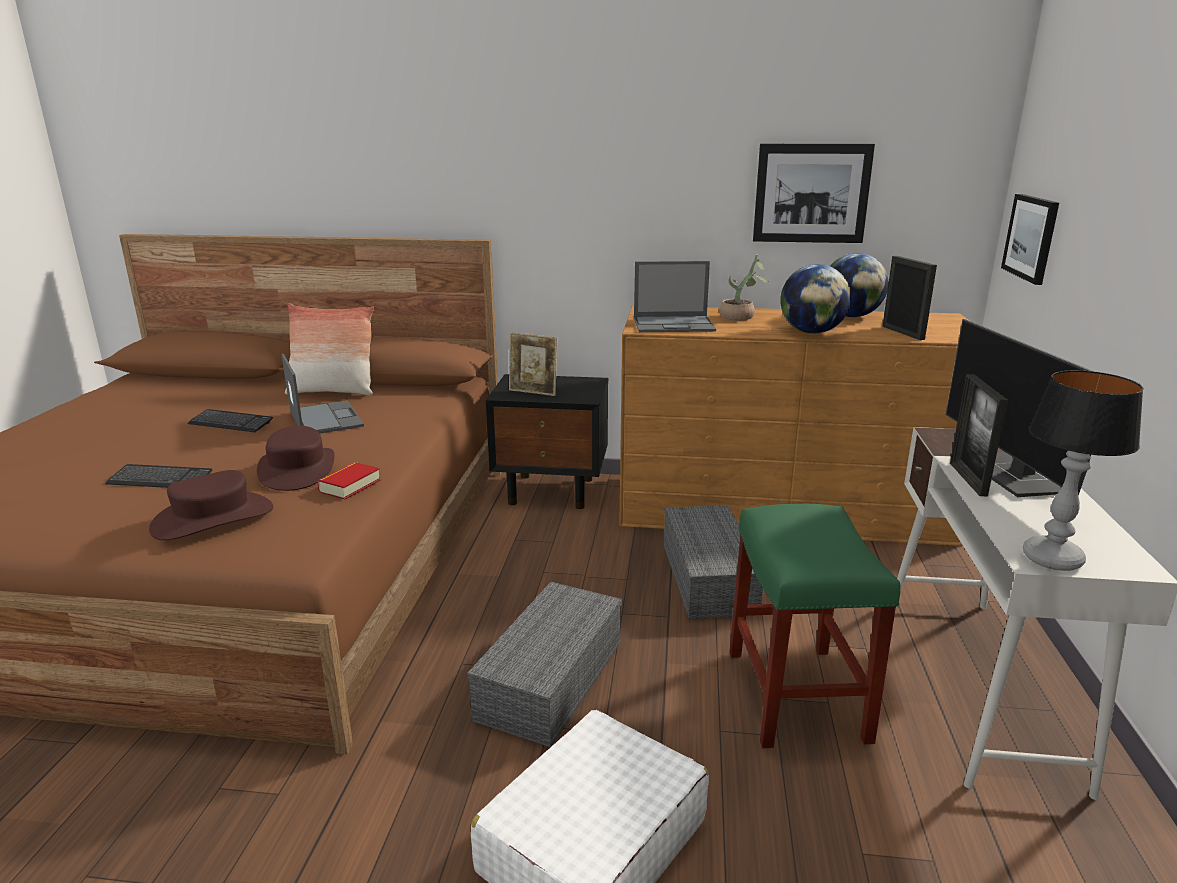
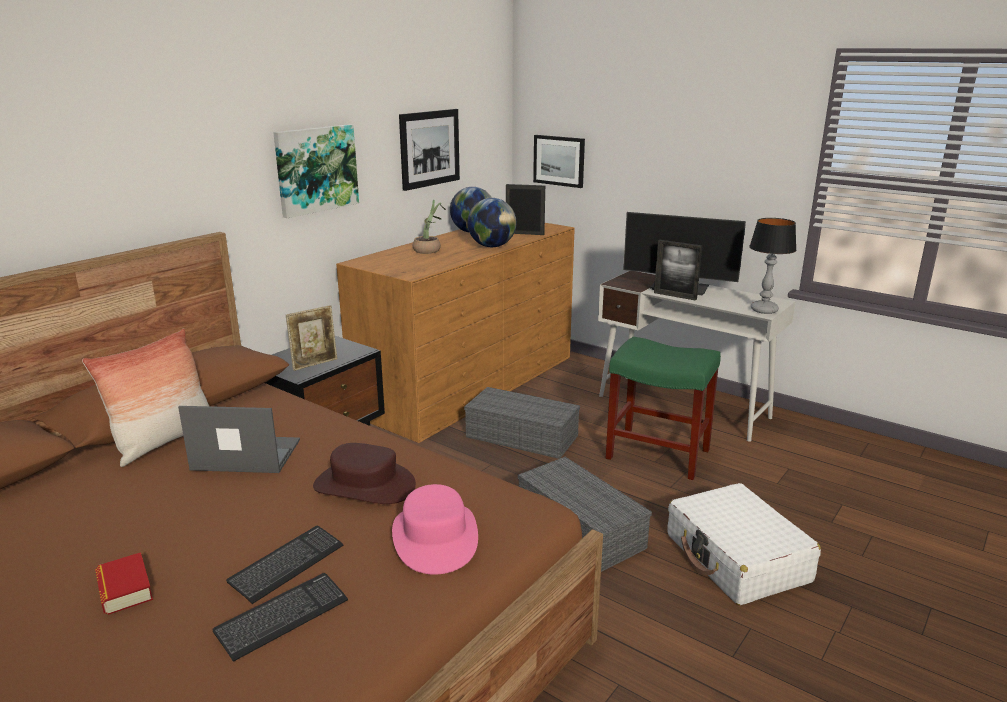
camera: 60 degrees left, 0 degrees up
(213, 518) = (435, 537): brown hat -> pink hat
(231, 423) = (174, 507): keyboard -> keyboard (282, 617)
(350, 486) = (433, 467): book -> book (125, 589)
(621, 196) = (316, 169): none -> picture
(674, 324) = (415, 266): laptop -> none

